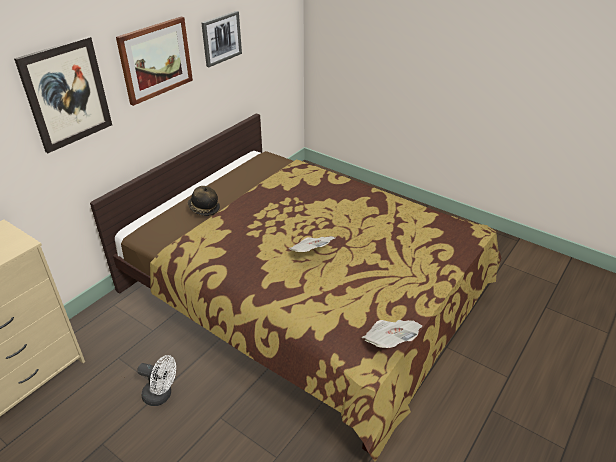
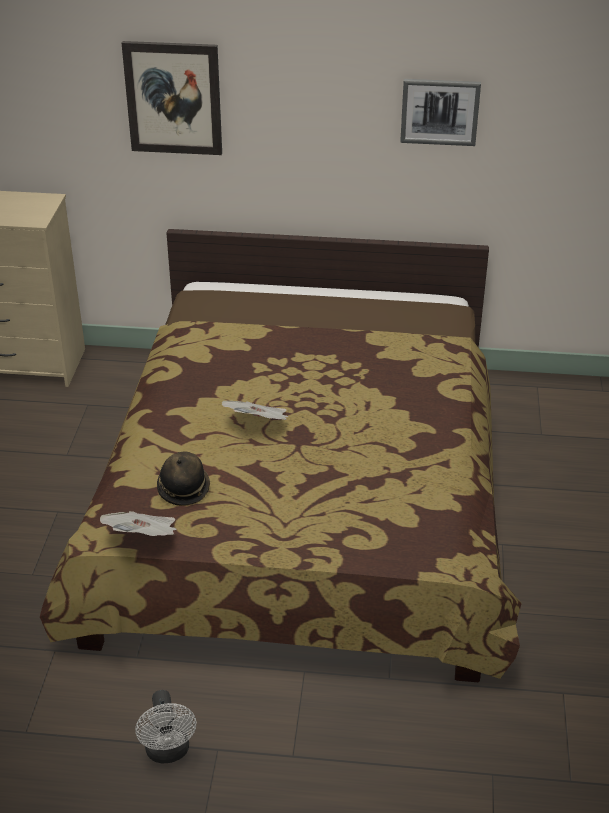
camera: 60 degrees right, 0 degrees up
(155, 60) = (310, 102): picture -> none
(161, 395) = (59, 457): white fan -> white fan (168, 752)
(203, 209) = (273, 313): hat -> hat (183, 488)

